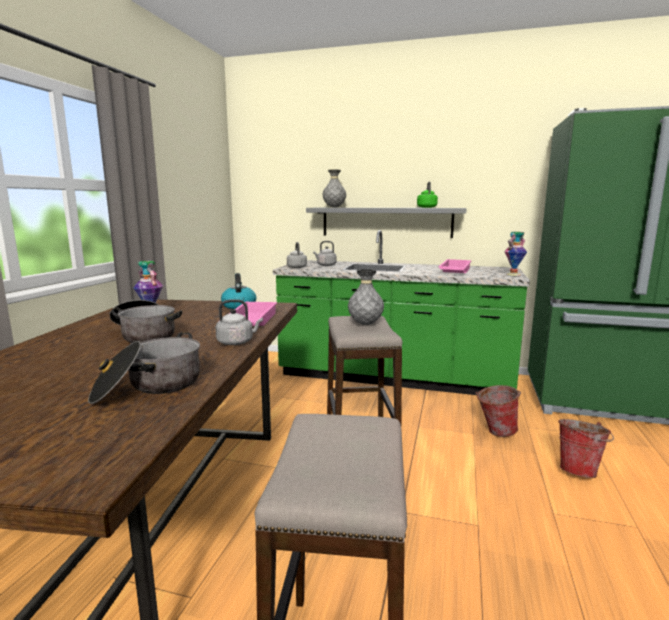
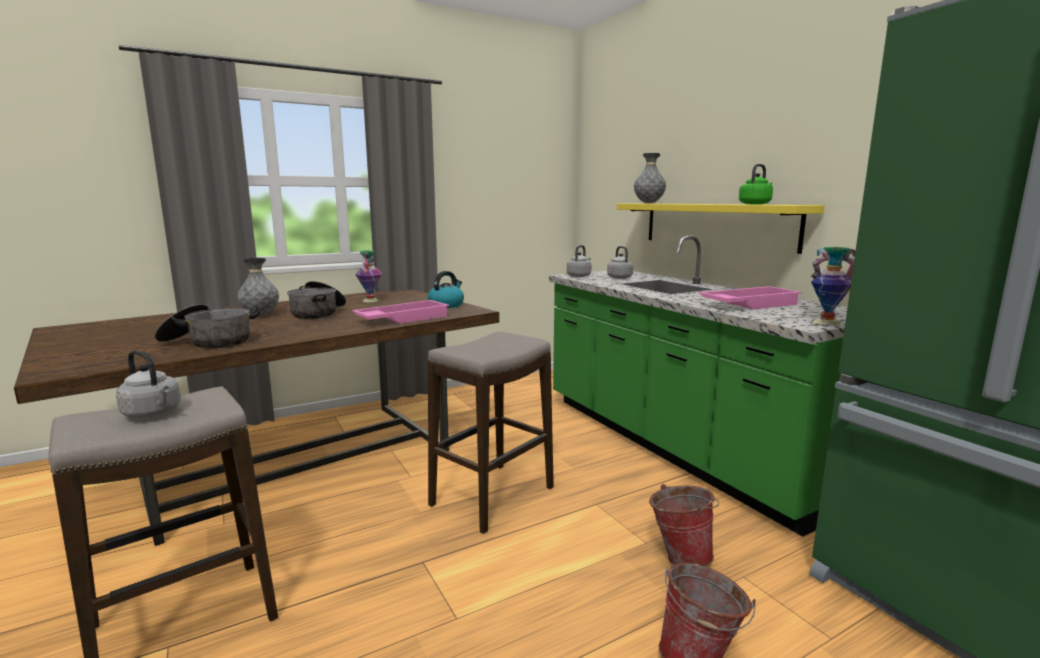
camera: 45 degrees right, 0 degrees up
(237, 342) = (339, 330): grey kettle -> grey kettle (153, 413)
(365, 324) = (500, 344): grey vase -> grey vase (260, 315)
(386, 222) = (716, 225): grey shelf -> yellow shelf

